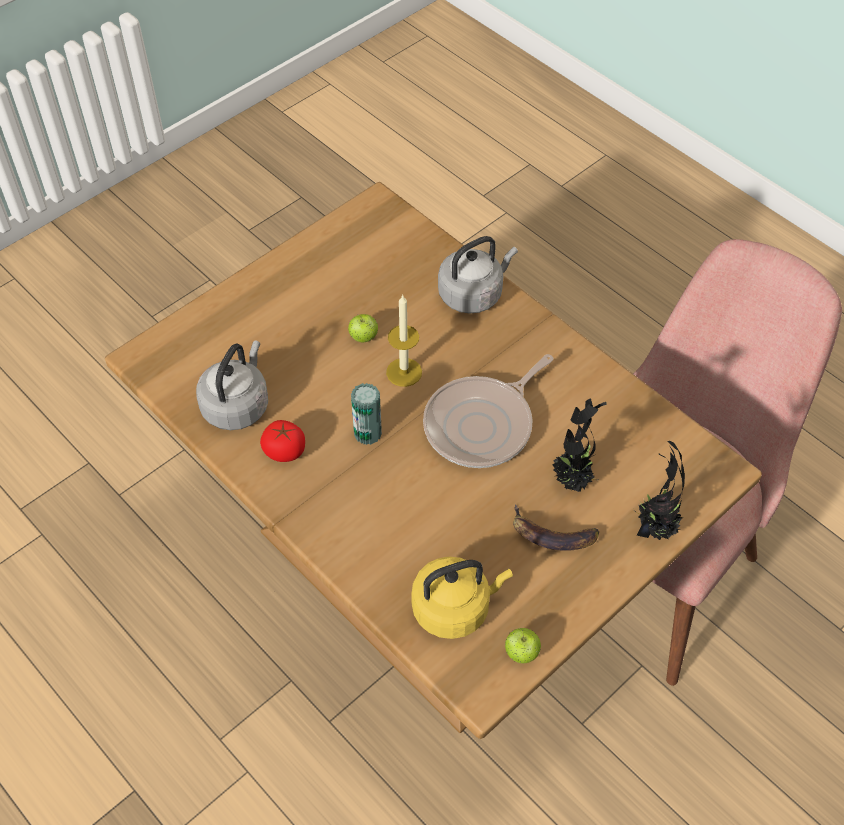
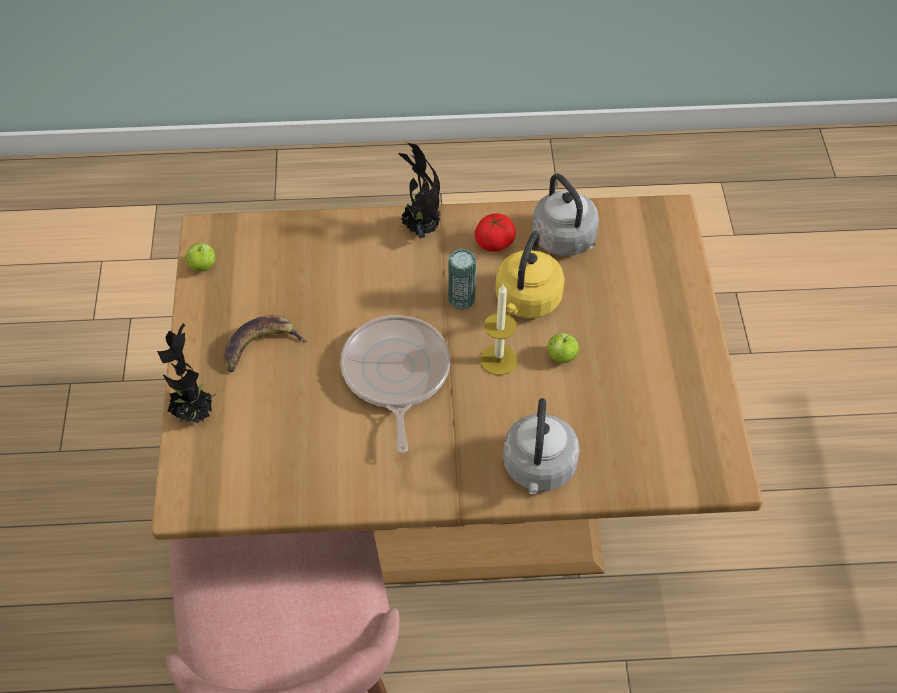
camera: 130 degrees right, 0 degrees up
(455, 608) = (271, 255): yellow kettle -> yellow kettle (526, 301)
(573, 481) = (286, 393): potted plant -> potted plant (419, 229)

